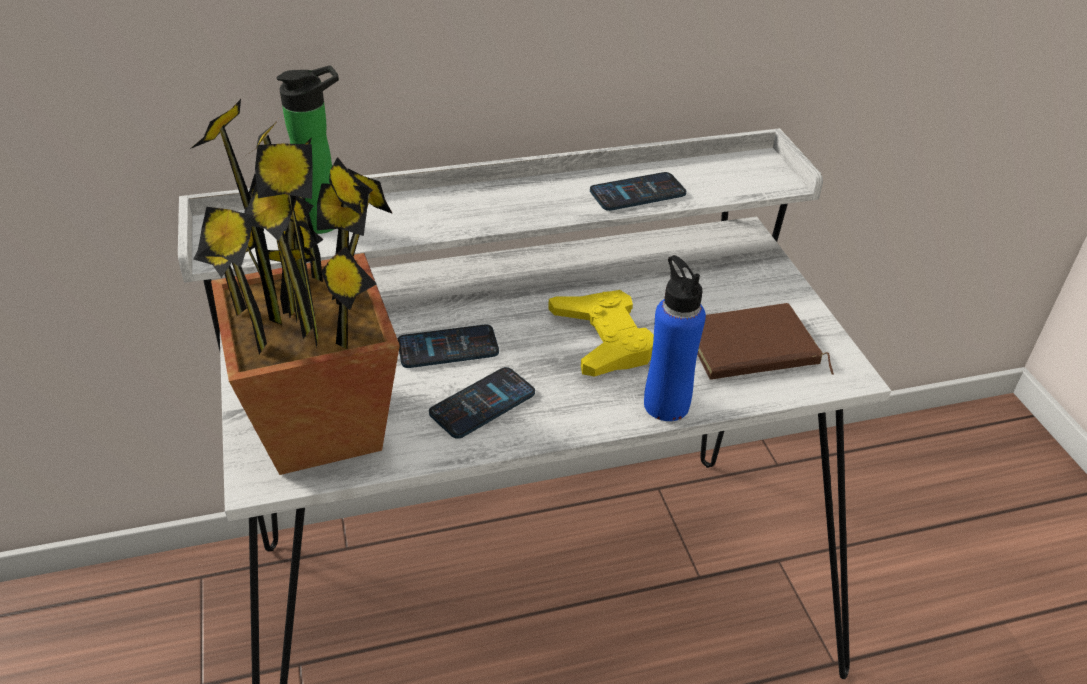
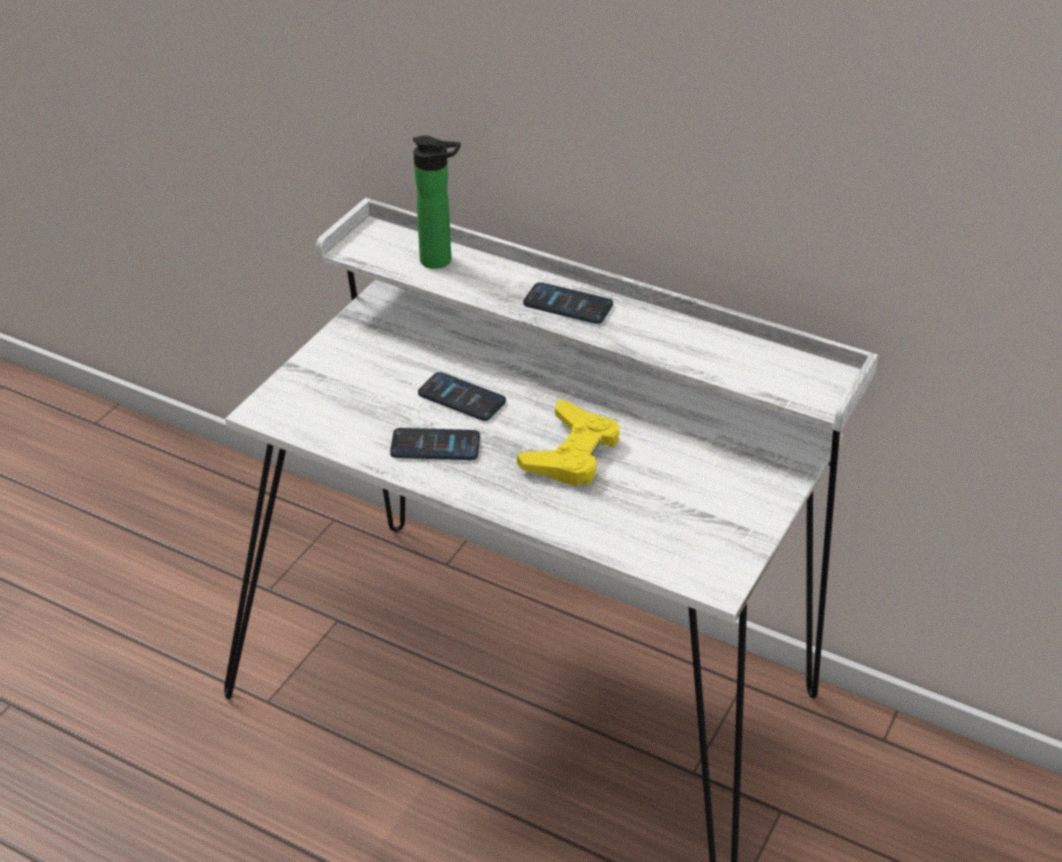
camera: 45 degrees right, 0 degrees up
(321, 426) = (327, 402): potted plant -> none
(637, 193) = (685, 349): phone -> phone (568, 305)
(666, 405) = (551, 519): blue bottle -> none
(751, 351) = (668, 523): brown book -> none

